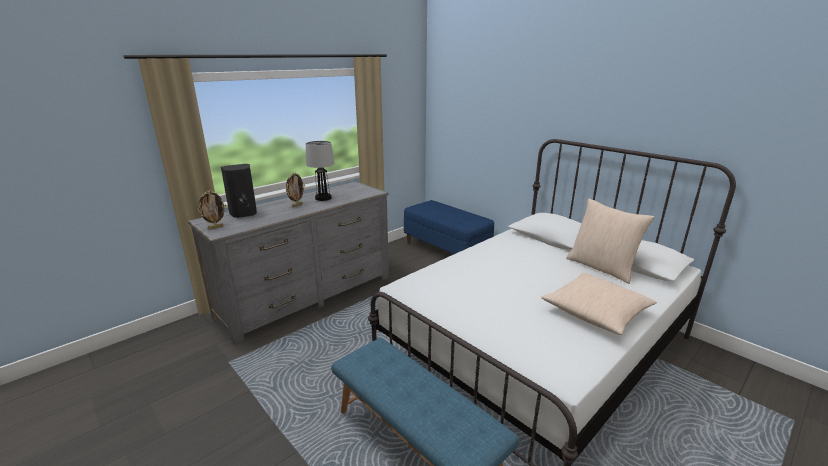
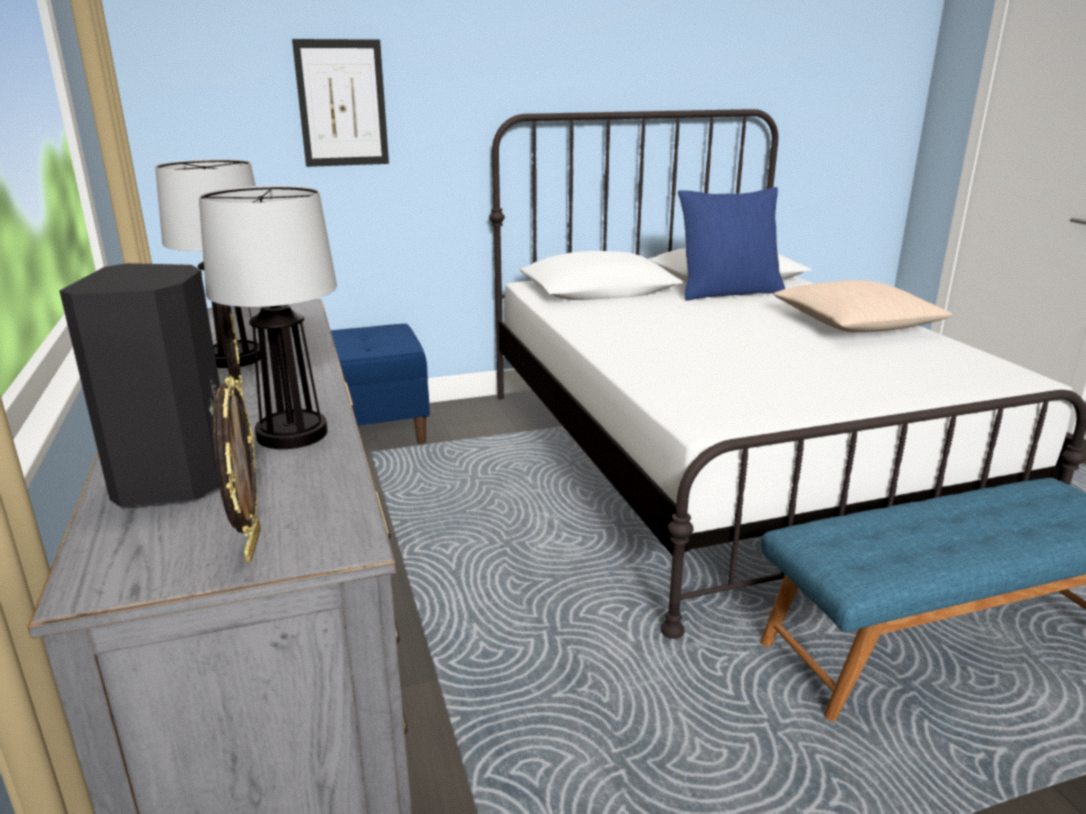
camera: 65 degrees left, 0 degrees up
(274, 216) = (292, 433): none -> table lamp
(487, 122) = (342, 103): none -> picture
(601, 267) = (728, 292): beige pillow -> blue pillow

